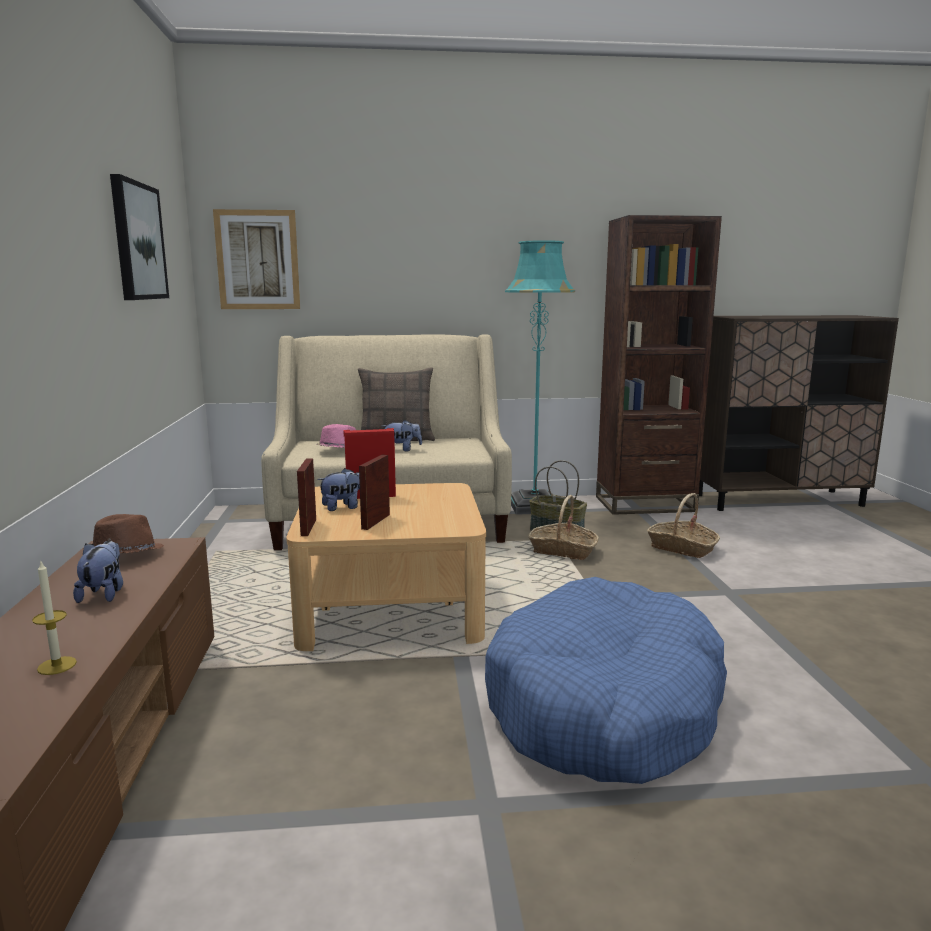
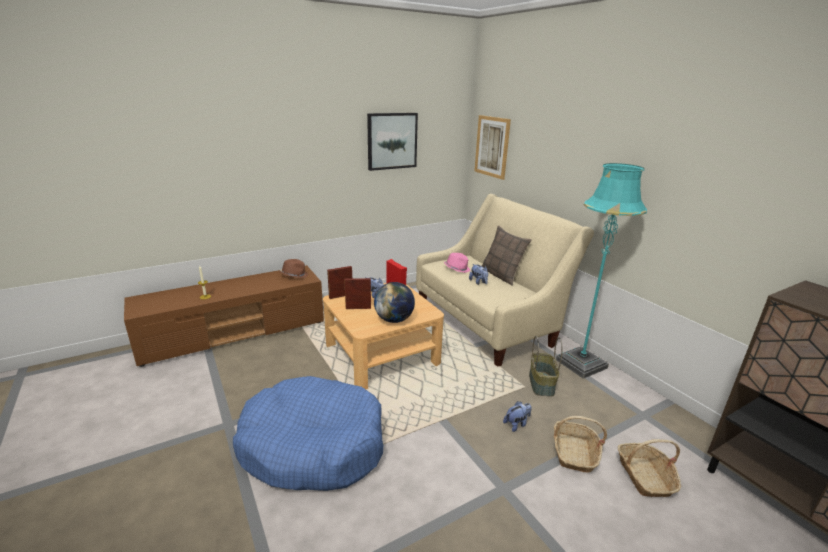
camera: 65 degrees right, 10 degrees up
(104, 594) = (258, 284): plush toy -> plush toy (516, 424)
(447, 507) = (394, 320): none -> globe
(563, 551) = (508, 393): basket -> basket (645, 476)
(645, 504) = (661, 418): brown bookcase -> none

